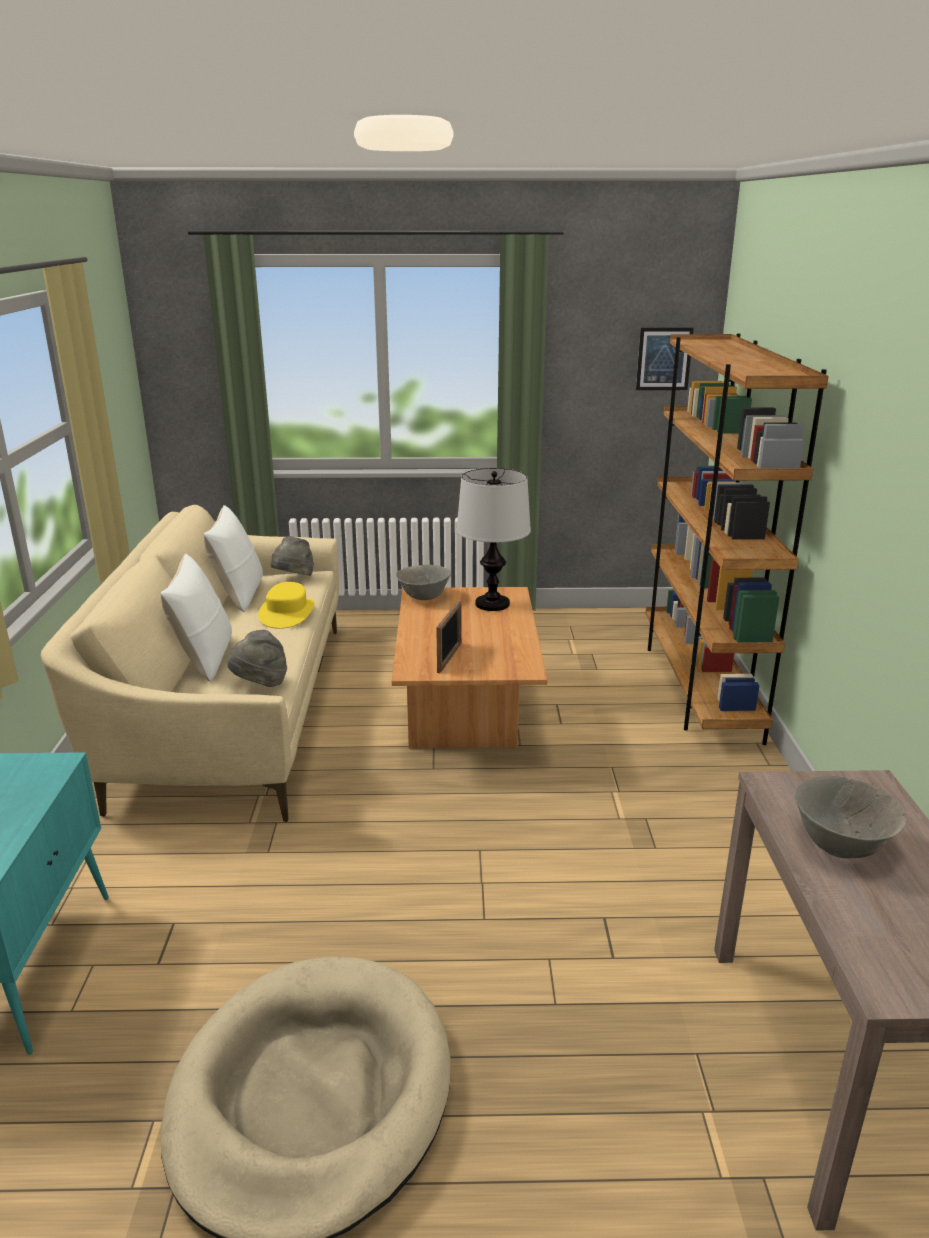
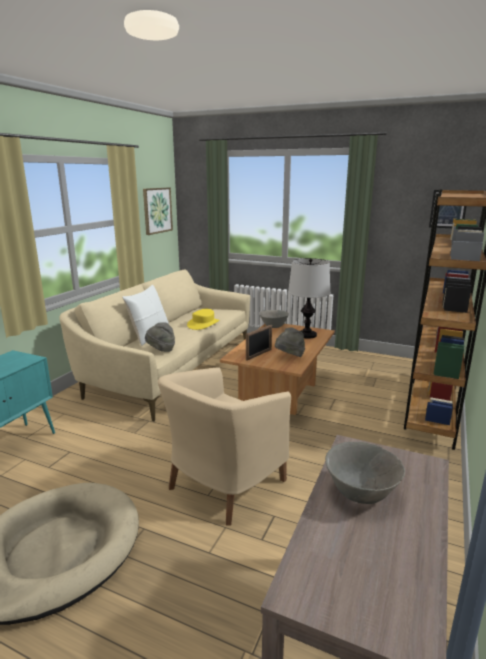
camera: 25 degrees right, 5 degrees down
(115, 387) = (157, 210): none -> picture
(239, 595) = (191, 314): white pillow -> none
(293, 578) = (221, 311): grey hat -> grey hat (289, 357)
(495, 895) = (223, 484): none -> beige armchair

